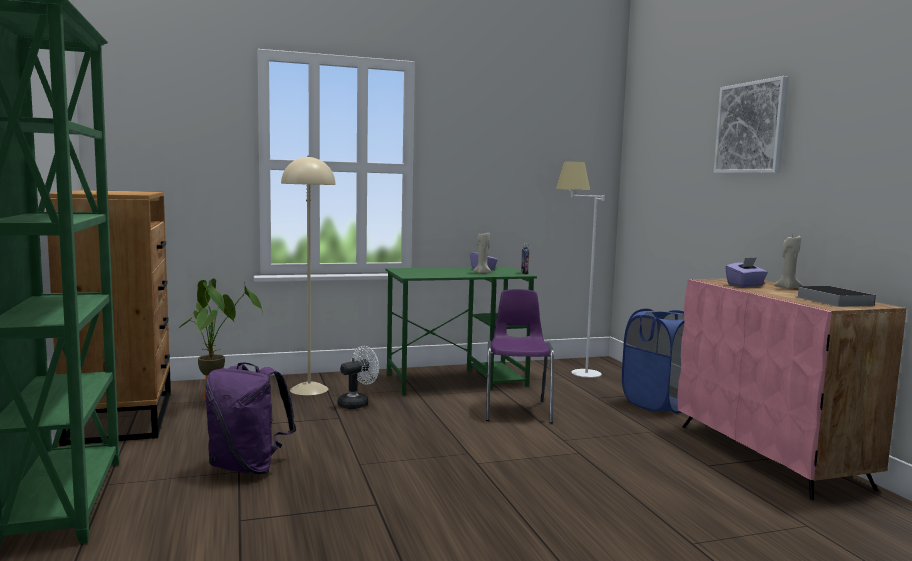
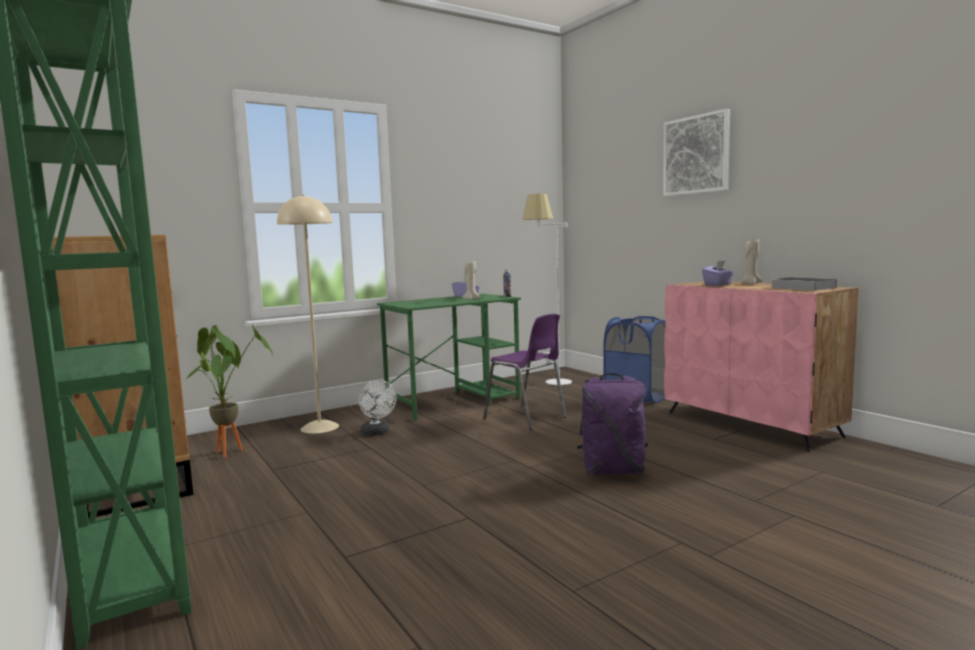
camera: 15 degrees left, 0 degrees up
(248, 467) = (314, 506): purple backpack -> purple backpack (613, 470)
(357, 403) = (377, 433): white fan -> white fan turned 120 degrees clockwise
(517, 410) = (526, 418): purple chair -> purple chair turned 150 degrees clockwise

